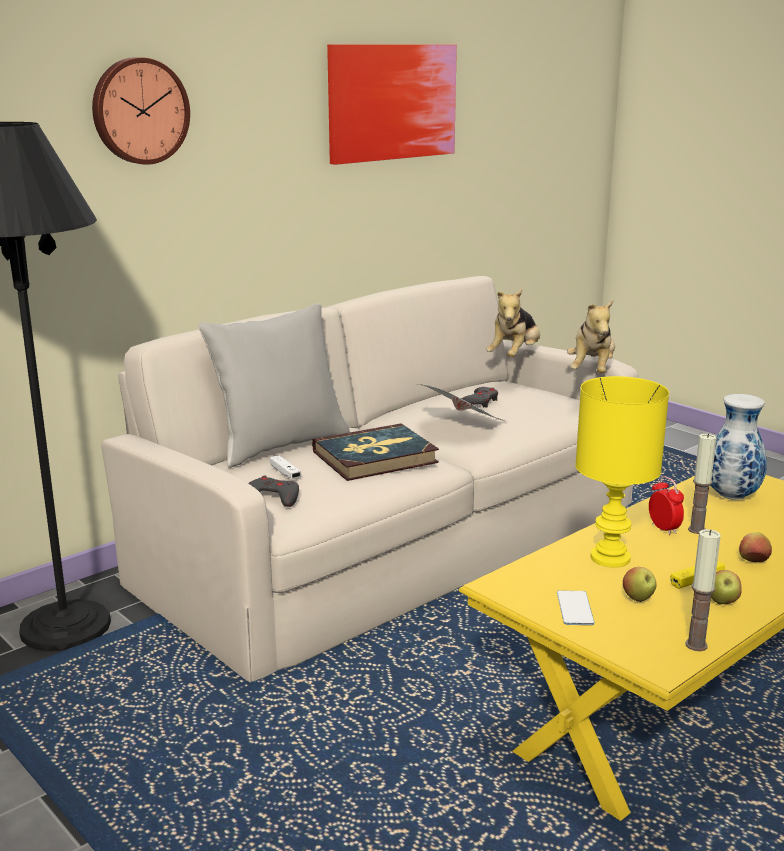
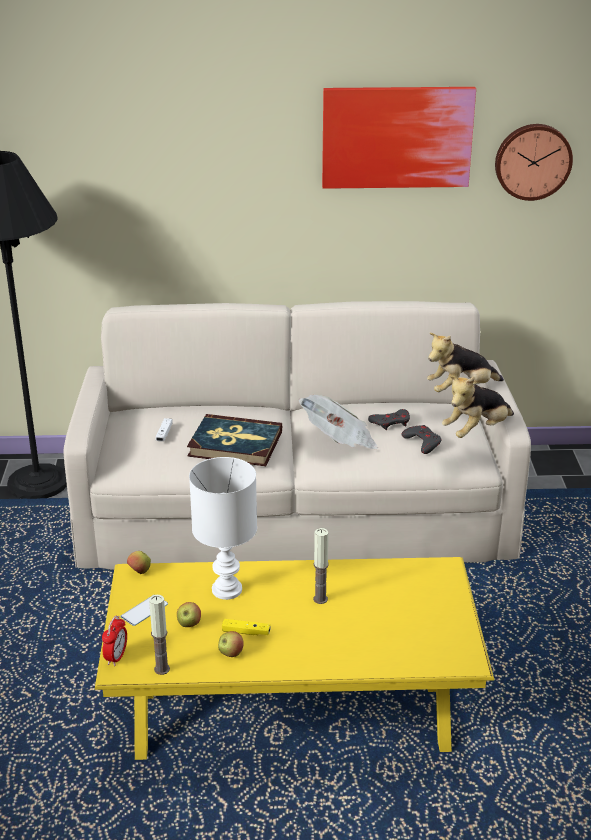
camera: 40 degrees right, 10 degrees up
(139, 111) = (139, 137): wall clock -> wall clock (532, 161)
(272, 497) = (129, 450): grey game controller -> grey game controller (422, 442)
(280, 445) = (201, 408): grey pillow -> none
(612, 558) = (228, 590): yellow table lamp -> white table lamp
(663, 528) = (301, 587): alarm clock -> alarm clock (116, 657)
(730, 495) = (400, 586): vase -> none
(753, 562) = (306, 640): apple -> apple (139, 572)

